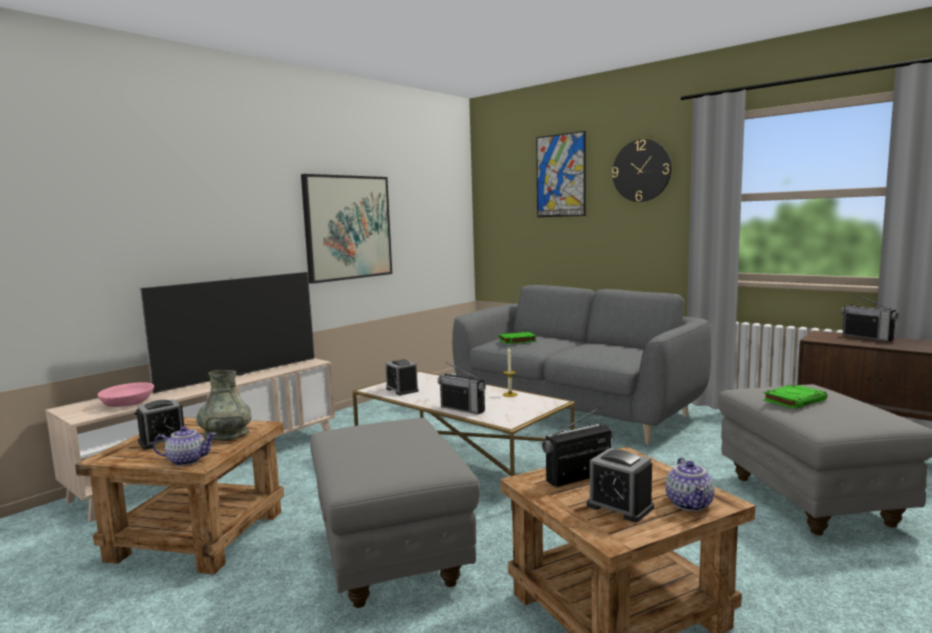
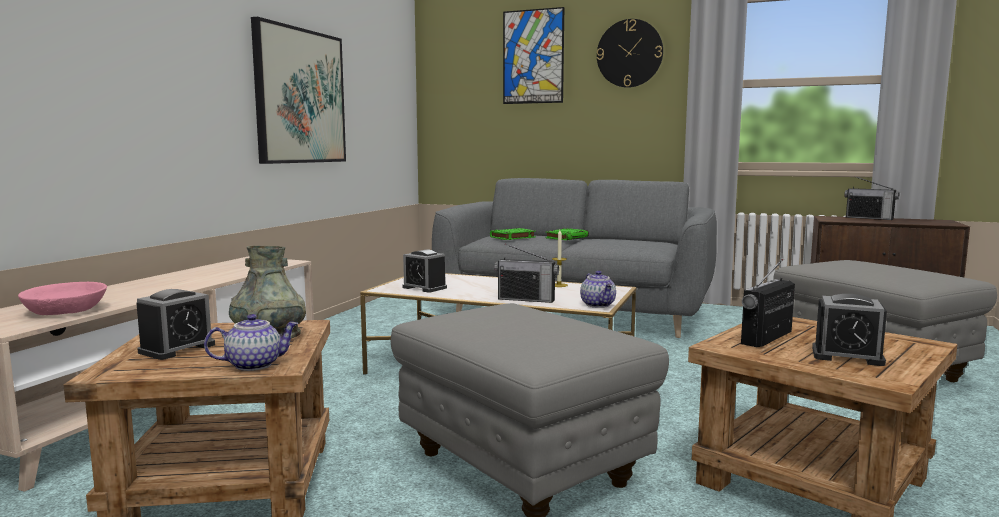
camera: 20 degrees left, 0 degrees up
(240, 375) = (200, 276): television -> none
(690, 504) = (905, 348): teapot -> teapot (598, 305)
(794, 400) = (861, 269): green book -> green book (567, 237)

